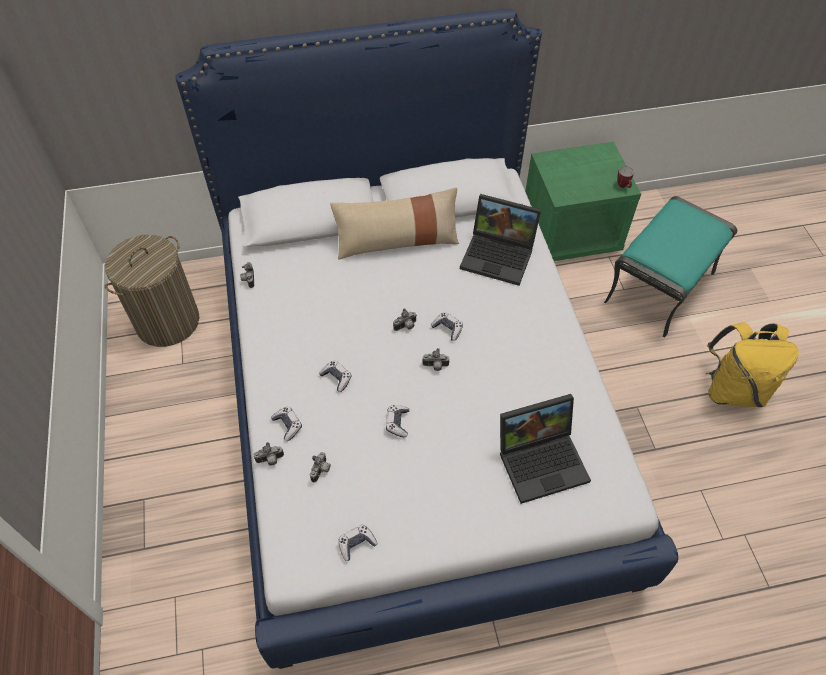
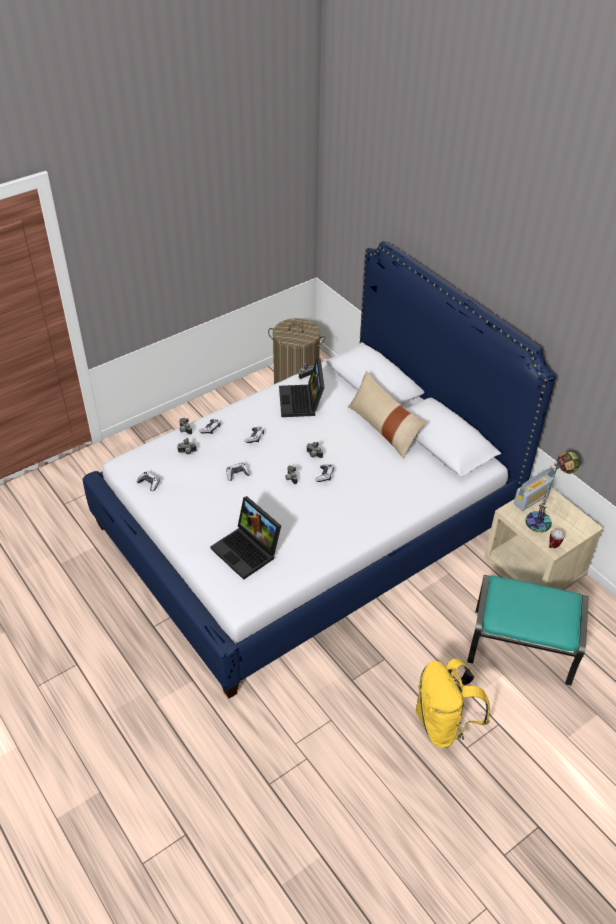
camera: 65 degrees right, 10 degrees down
(500, 255) = (408, 483): laptop -> laptop (302, 402)
(552, 173) = (531, 499): none -> radio
(571, 233) = (534, 569): green nightstand -> beige nightstand
(584, 176) = (544, 519): none -> table lamp

